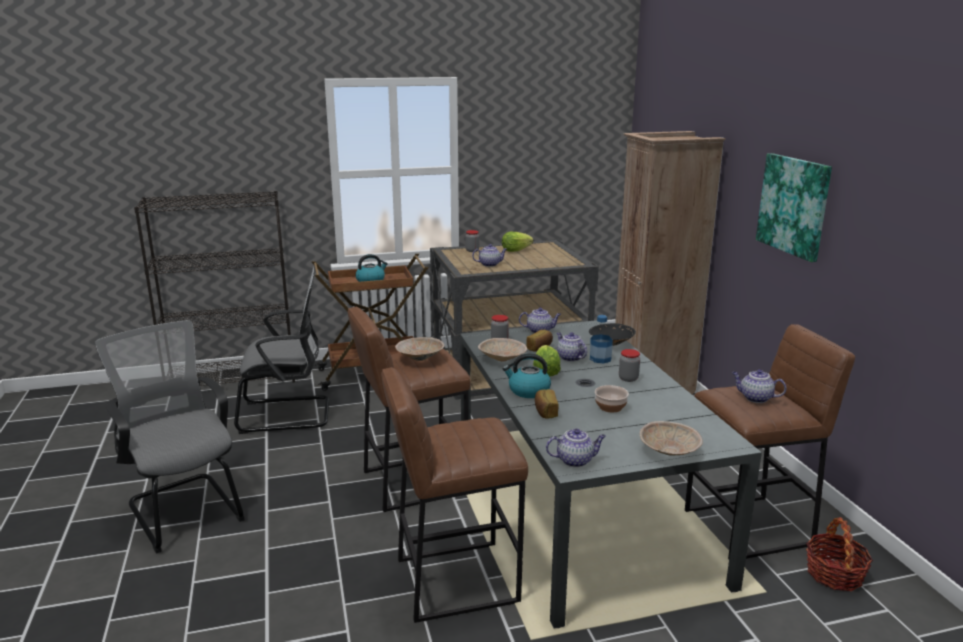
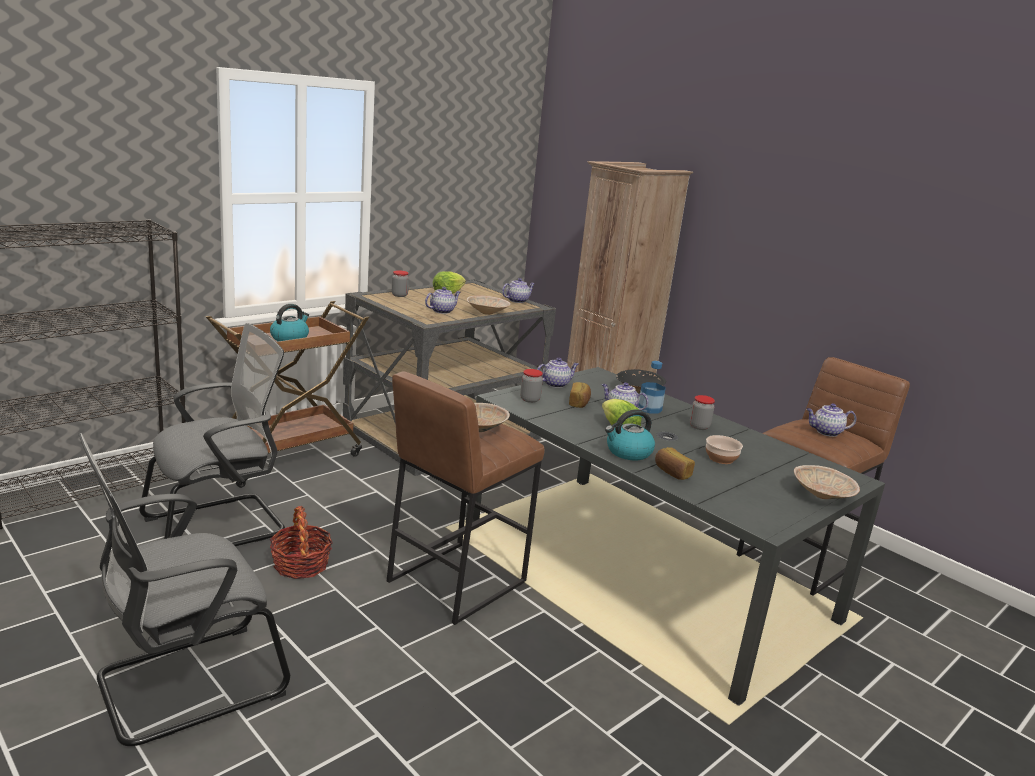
camera: 30 degrees left, 0 degrees up
(184, 509) = (185, 684): chair -> chair turned 60 degrees counterclockwise
(454, 580) = (601, 683): brown stool -> none
(503, 359) = (559, 420): beige bowl -> beige bowl (488, 313)
(575, 460) = (761, 520): teapot -> teapot (517, 300)
(794, 205) = (789, 241): picture -> none
(834, 574) = (892, 588): basket -> basket (300, 565)

